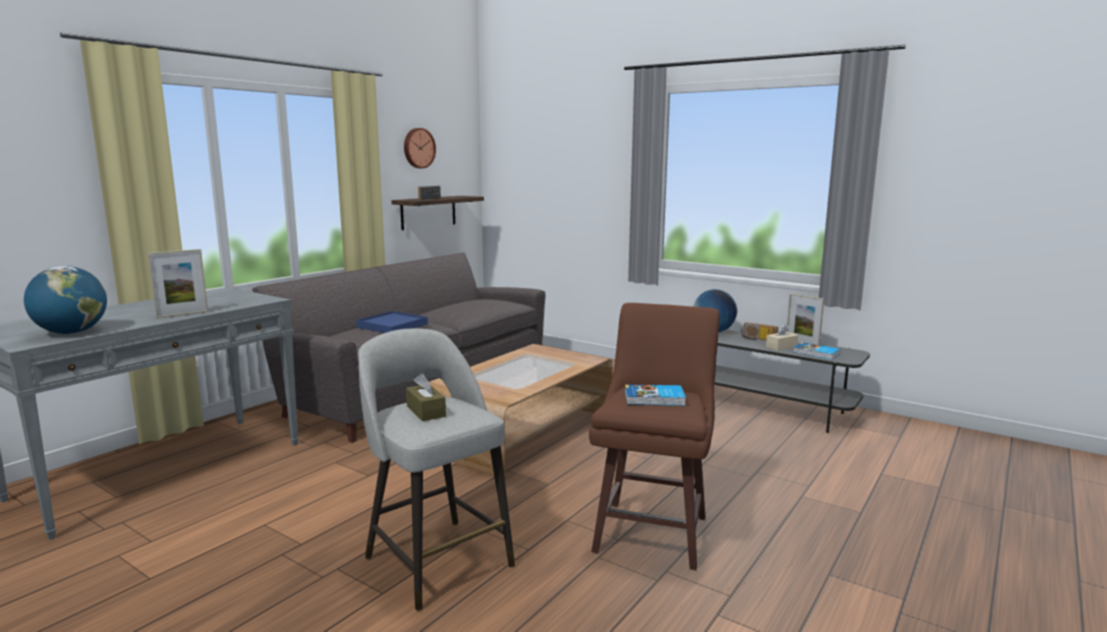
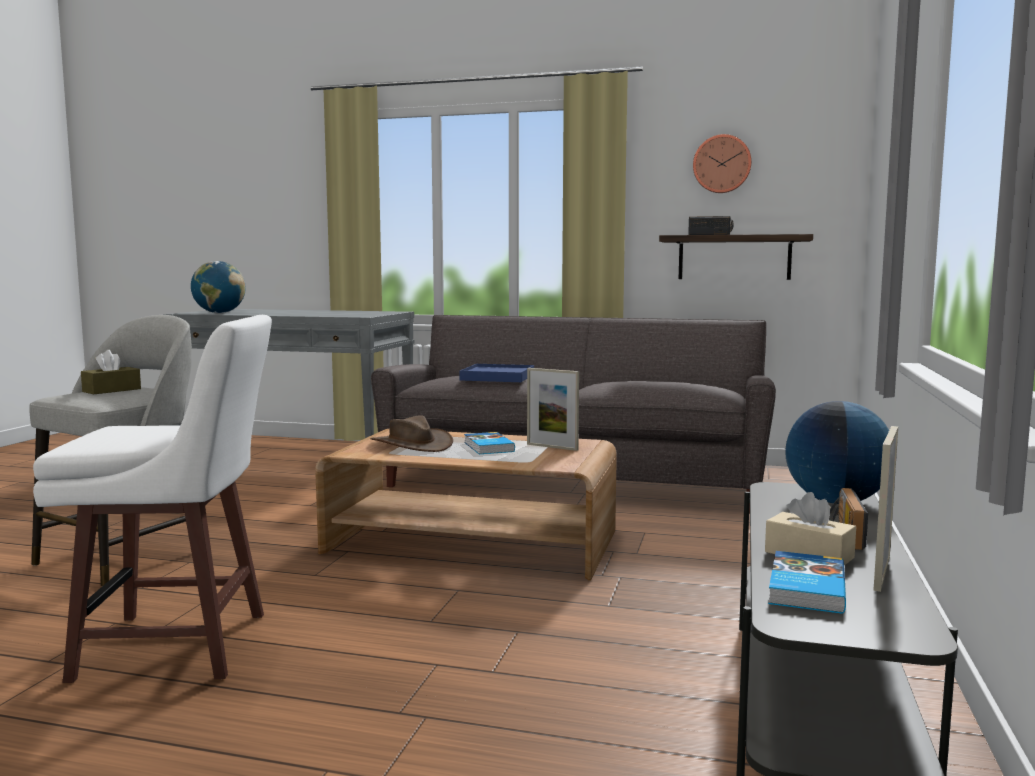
camera: 70 degrees right, 5 degrees down
(182, 315) = (287, 314): picture frame -> picture frame (552, 447)
(496, 381) = (411, 444): none -> brown hat
(653, 532) = (178, 647): brown stool -> white stool
(654, 399) = (139, 433): book -> book (487, 447)

